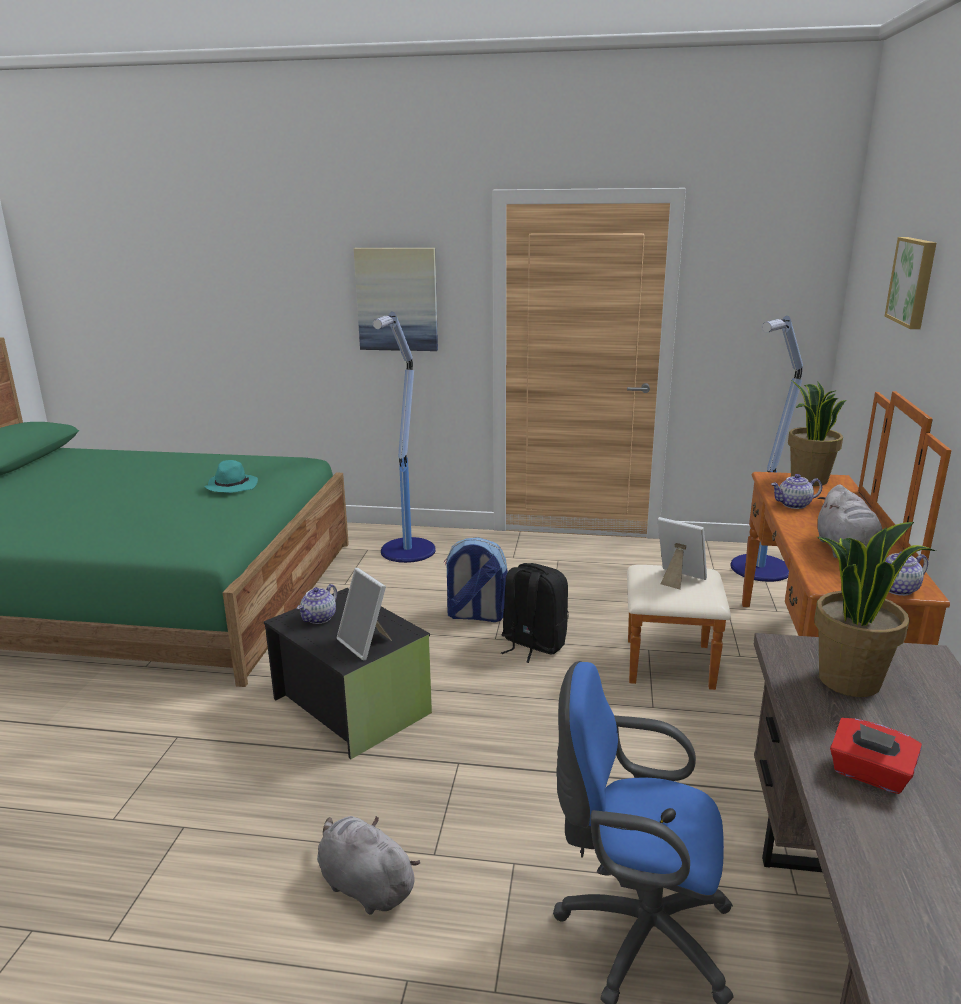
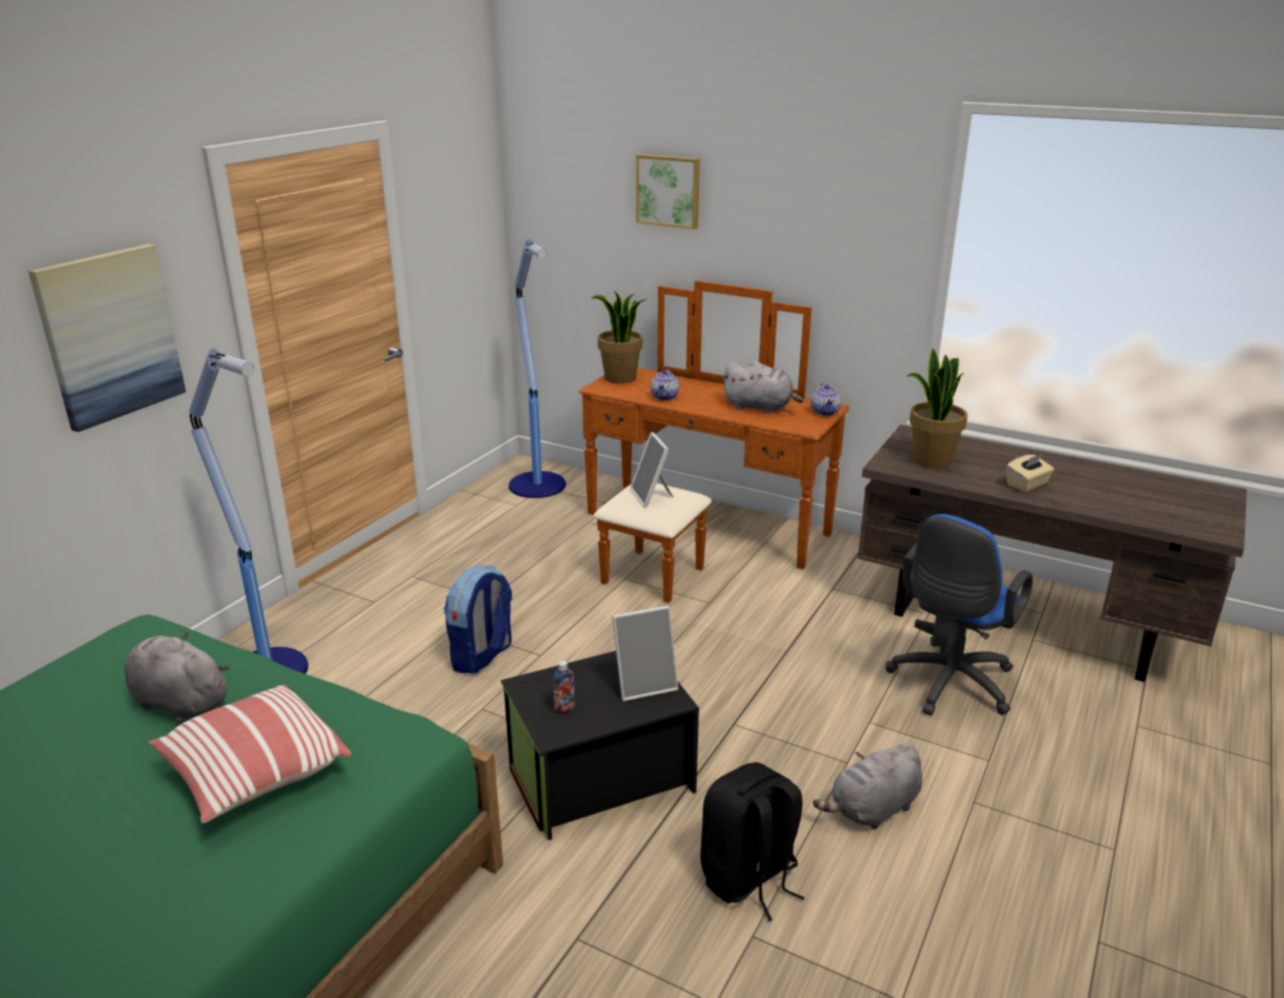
camera: 70 degrees left, 5 degrees up
(162, 515) = (253, 771): none -> pillow
(231, 486) = (178, 702): turquoise hat -> grey plush toy
(319, 618) = (564, 709): teapot -> bottle
(532, 644) = (568, 635): black backpack -> black backpack (749, 879)
(678, 579) = (652, 496): picture frame -> picture frame turned 75 degrees counterclockwise
(869, 774) = (1027, 485): red tissue box -> beige tissue box

